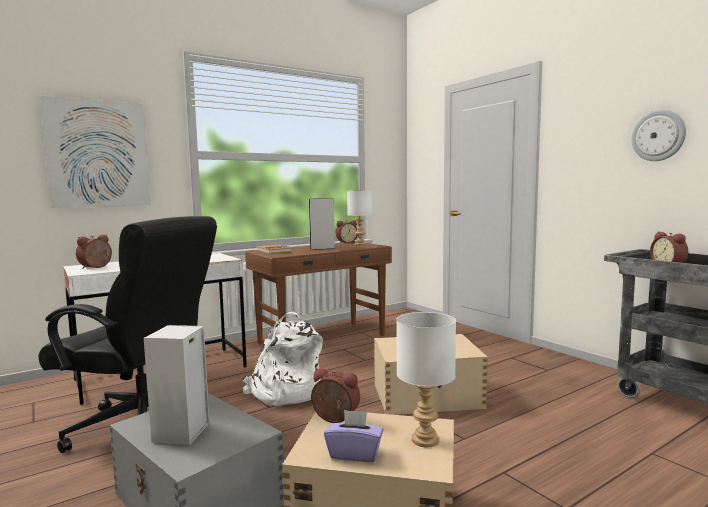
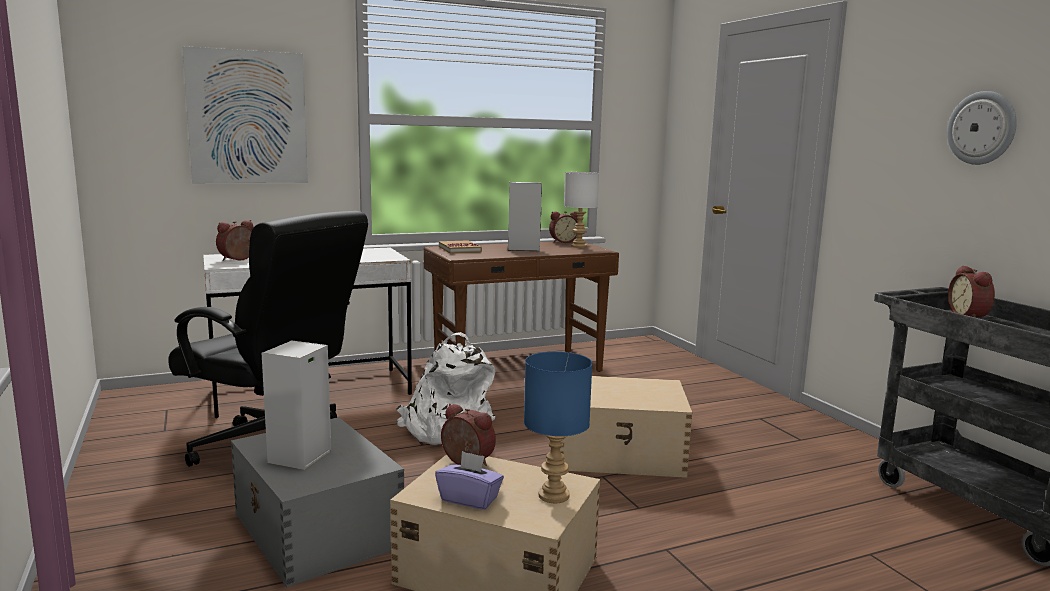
camera: 10 degrees right, 5 degrees up
(426, 439) = (554, 495): white table lamp -> blue table lamp

